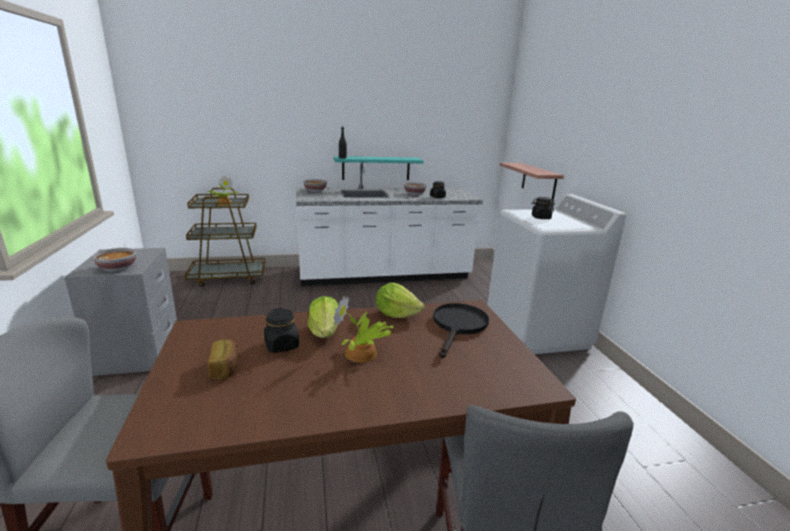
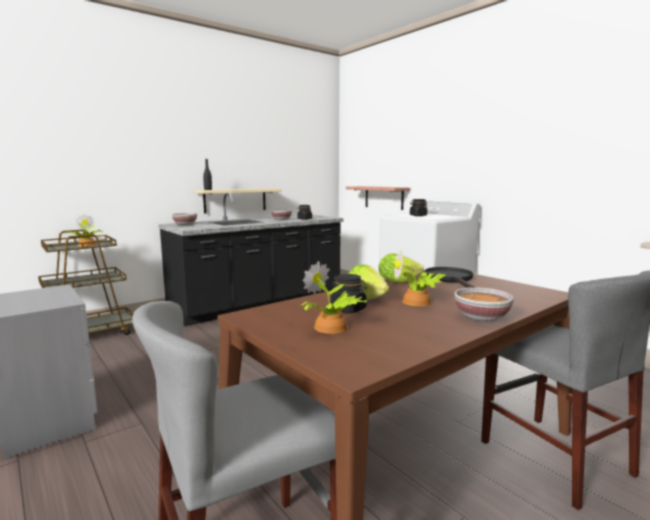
camera: 25 degrees left, 10 degrees down
(118, 268) = (43, 304): bowl -> bowl (481, 317)
(226, 368) = (331, 328): bread -> potted plant
(376, 168) = (235, 200): turquoise shelf -> beige shelf
(384, 275) = (259, 303): white counter -> black counter

